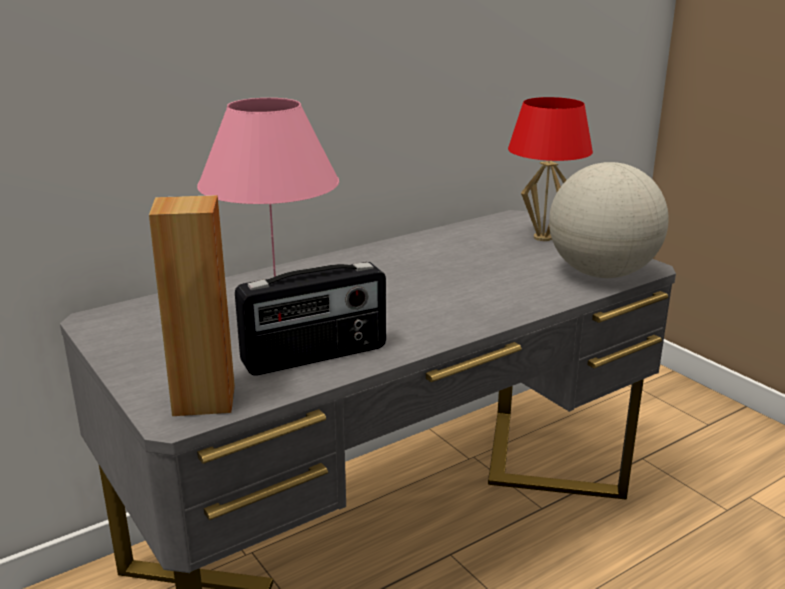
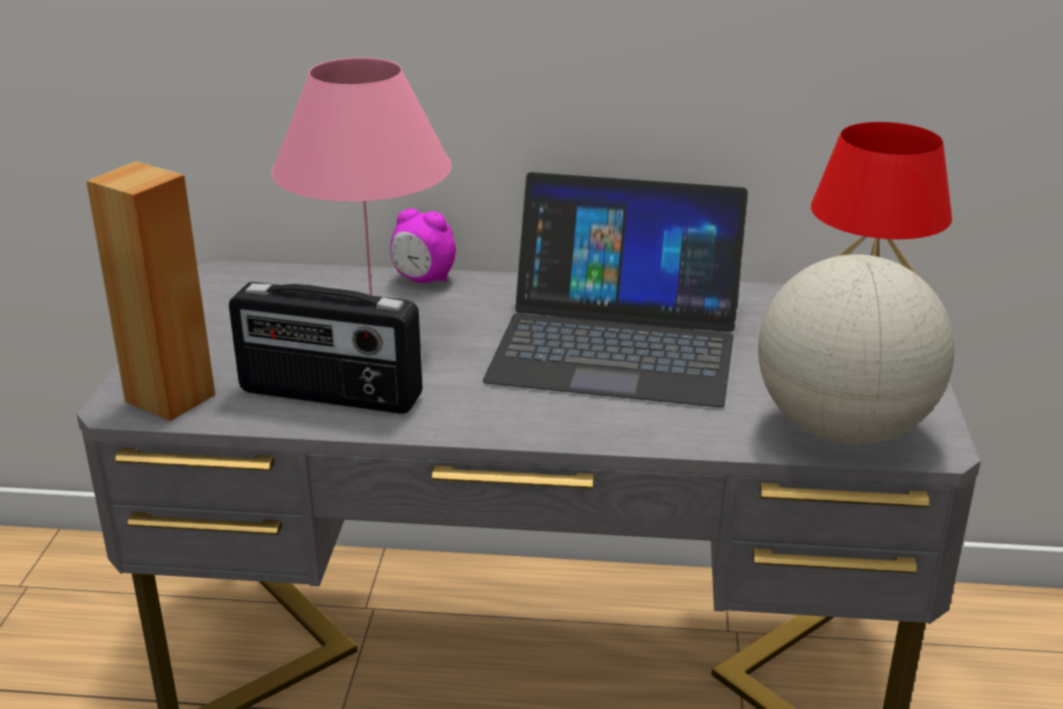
camera: 40 degrees right, 5 degrees up
(254, 278) = (423, 280): none -> alarm clock
(428, 273) = (617, 342): none -> laptop

